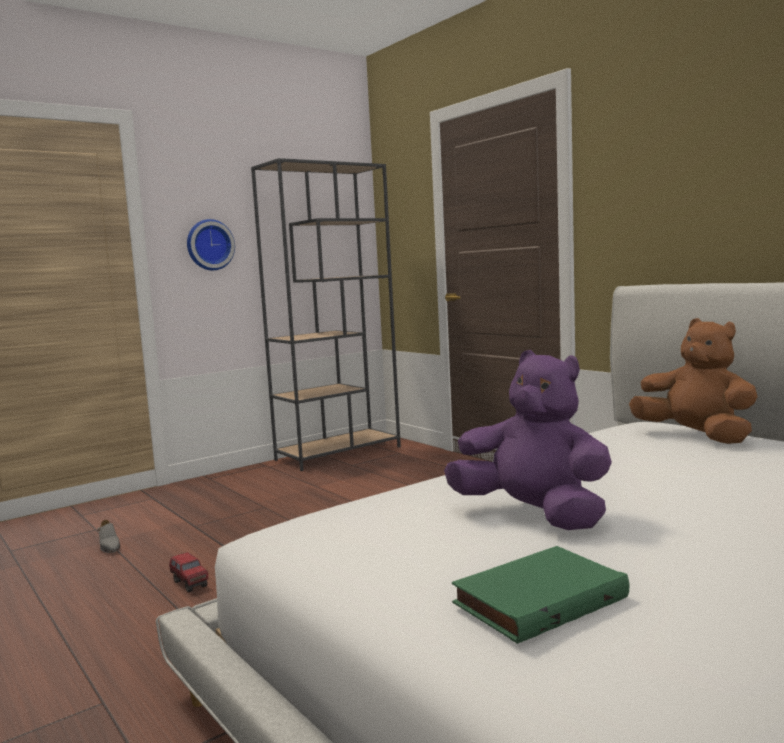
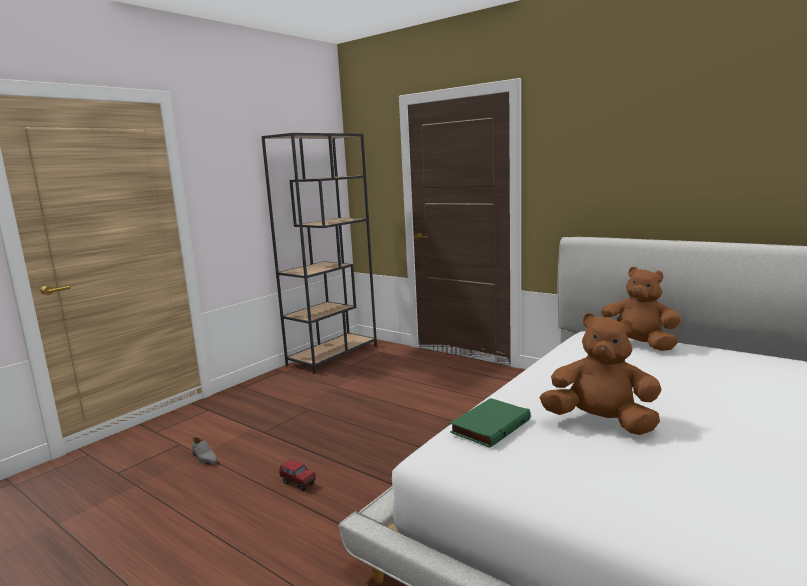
camera: 15 degrees left, 5 degrees up
(209, 245) = (233, 201): wall clock -> none
(533, 515) = (601, 422): purple plush toy -> brown plush toy
(538, 599) = (666, 490): green book -> green book (489, 425)

